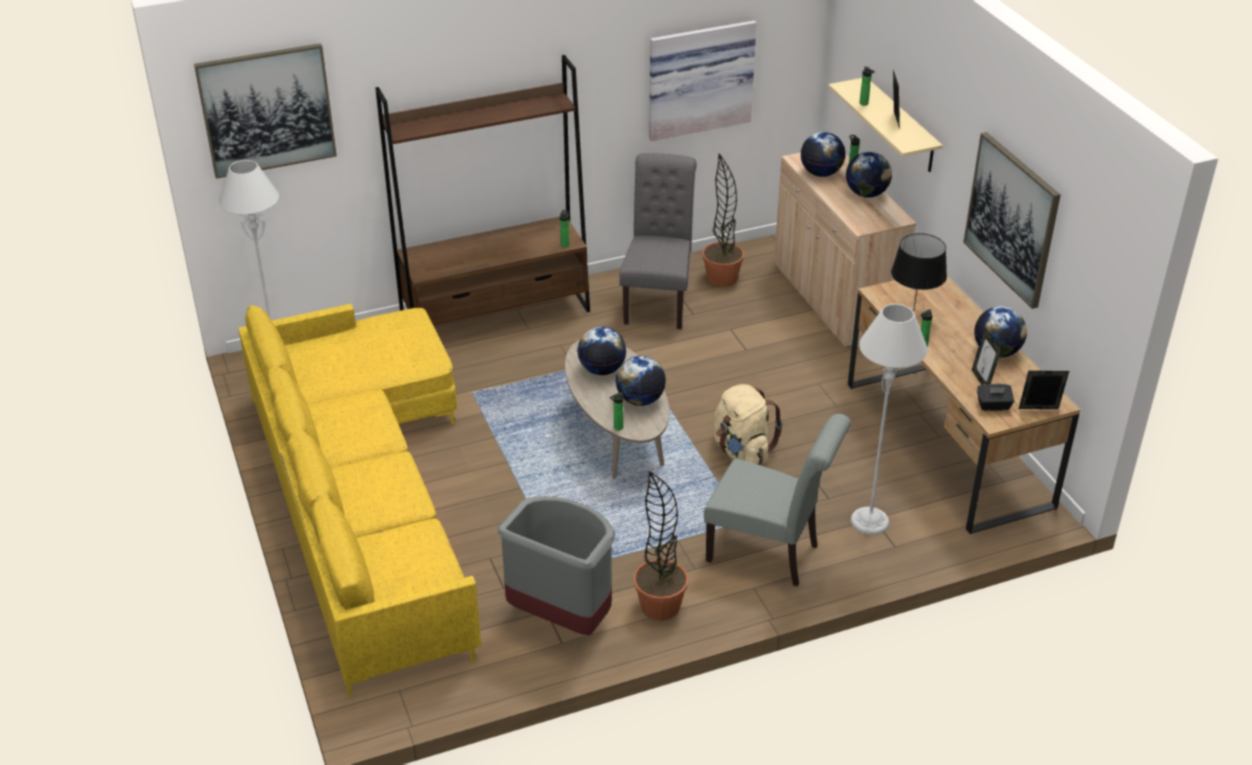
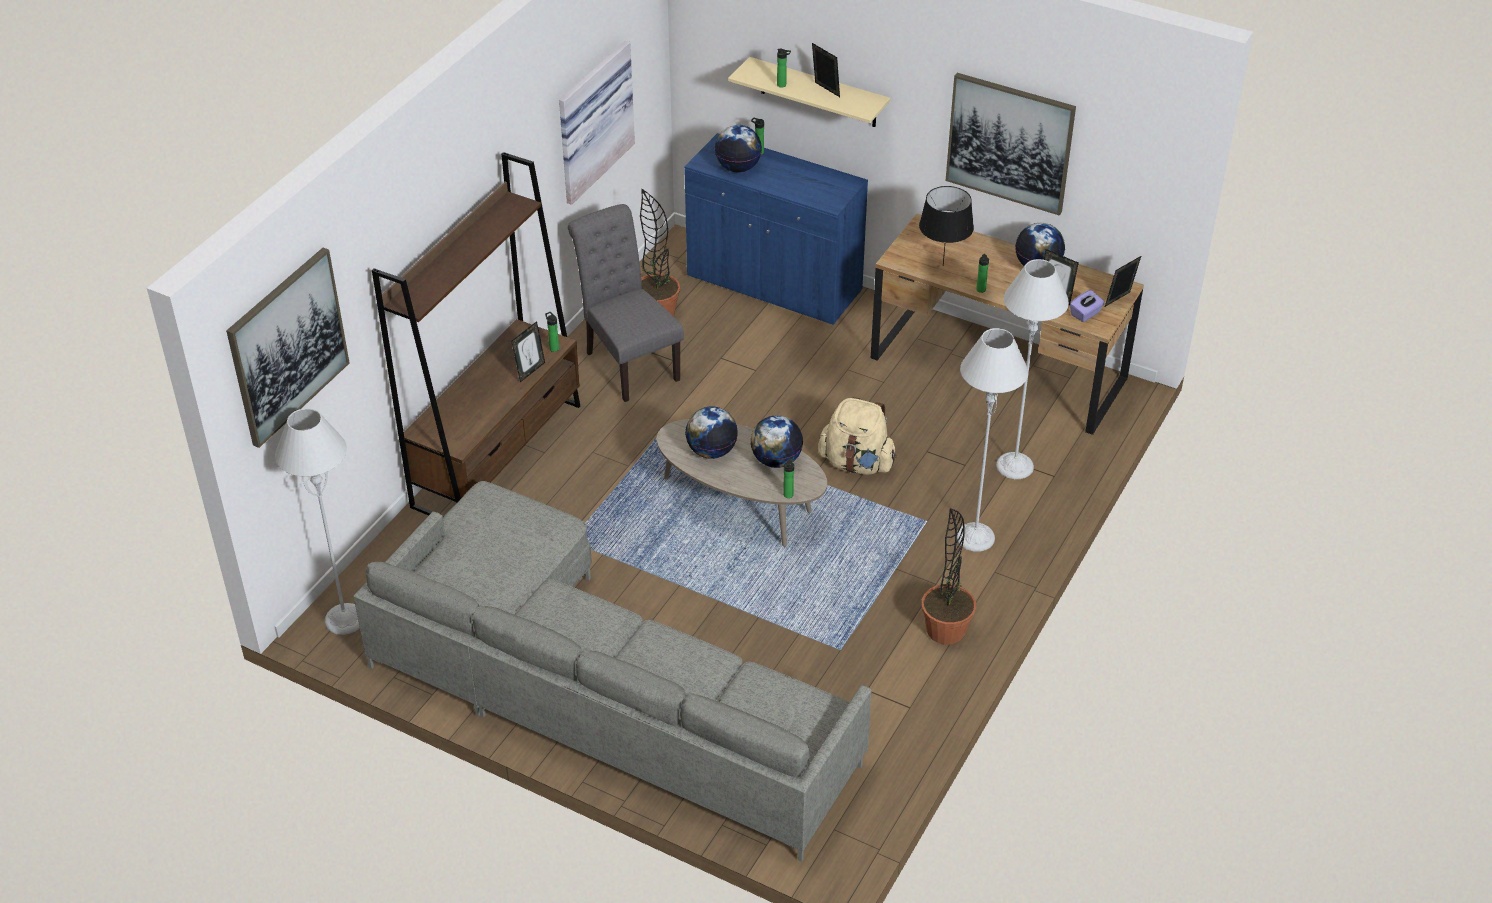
camera: 40 degrees left, 5 degrees up
(364, 498) = (597, 692): yellow sofa -> grey sofa
(530, 251) = (530, 371): none -> picture frame
(561, 615) = (883, 686): grey trash can -> none
(769, 554) = (975, 537): grey chair -> grey floor lamp
(835, 299) = (774, 284): beige cabinet -> blue cabinet
(866, 194) = (798, 170): globe -> none
(993, 406) = (1085, 314): black tissue box -> purple tissue box

